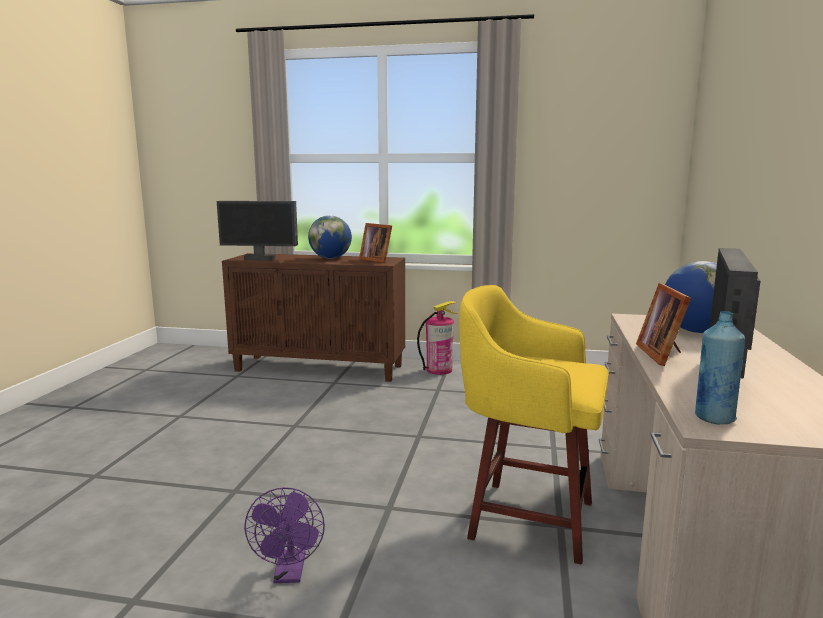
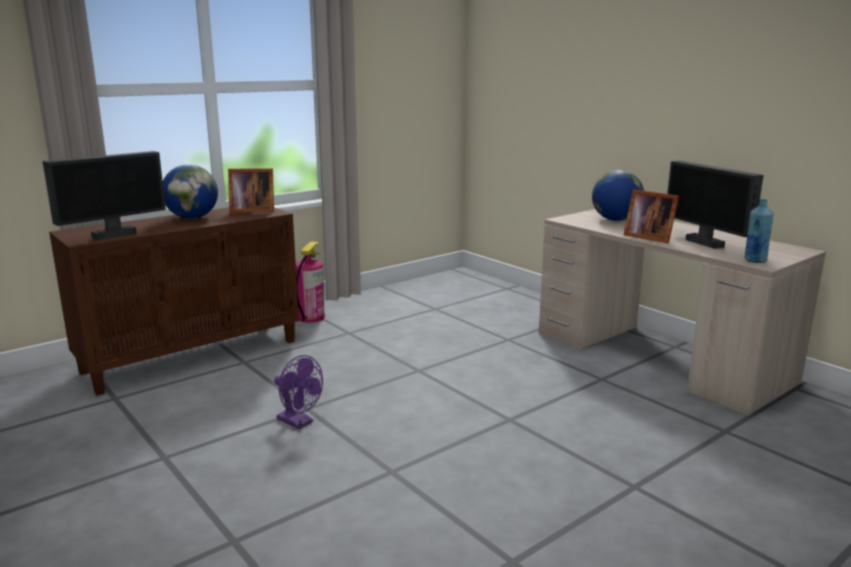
camera: 50 degrees left, 5 degrees up
(289, 574) = (552, 484): purple fan -> purple fan (299, 422)
(526, 518) = (582, 384): yellow stool -> none

